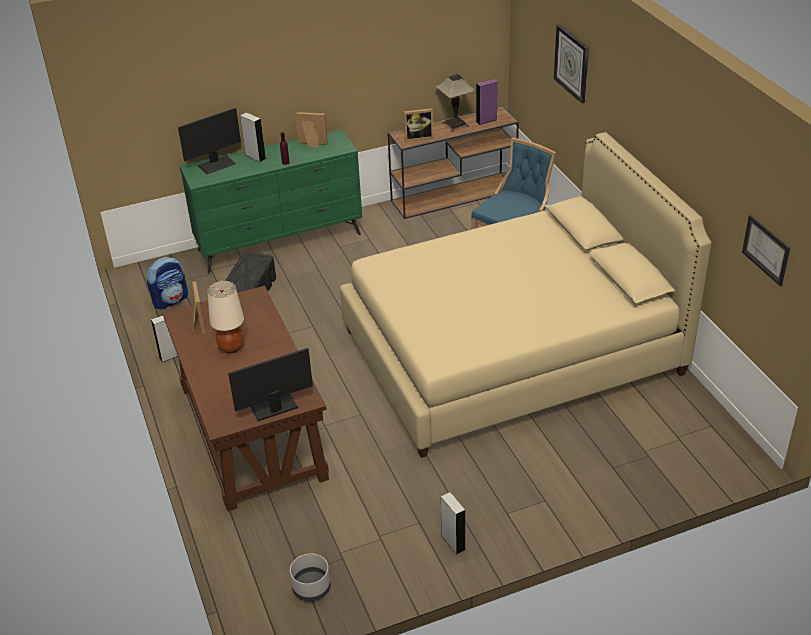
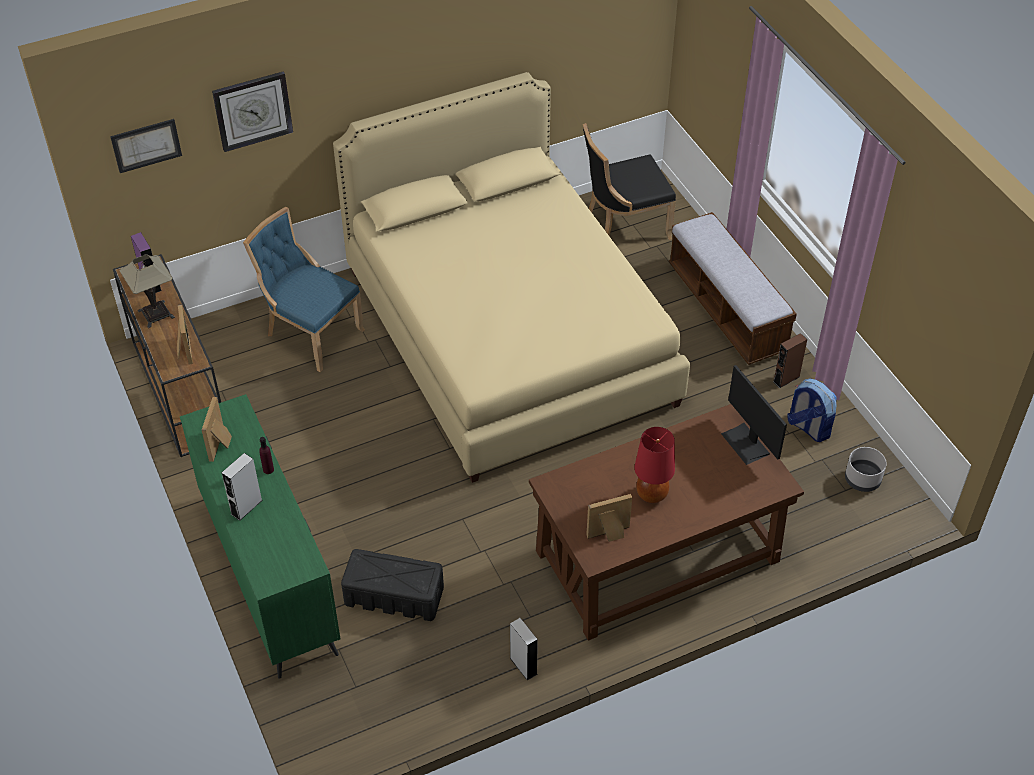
camera: 95 degrees left, 10 degrees up
(170, 300) = (402, 690): backpack -> backpack (808, 427)
(216, 164) = (262, 551): monitor -> none
(231, 348) = (652, 494): beige table lamp -> red table lamp
(453, 542) = (786, 379): grey speaker -> brown speaker
(555, 504) = (726, 309): none -> bench
(674, 432) = (623, 227): none -> black chair
(766, 250) = (607, 30): picture -> picture (146, 145)

